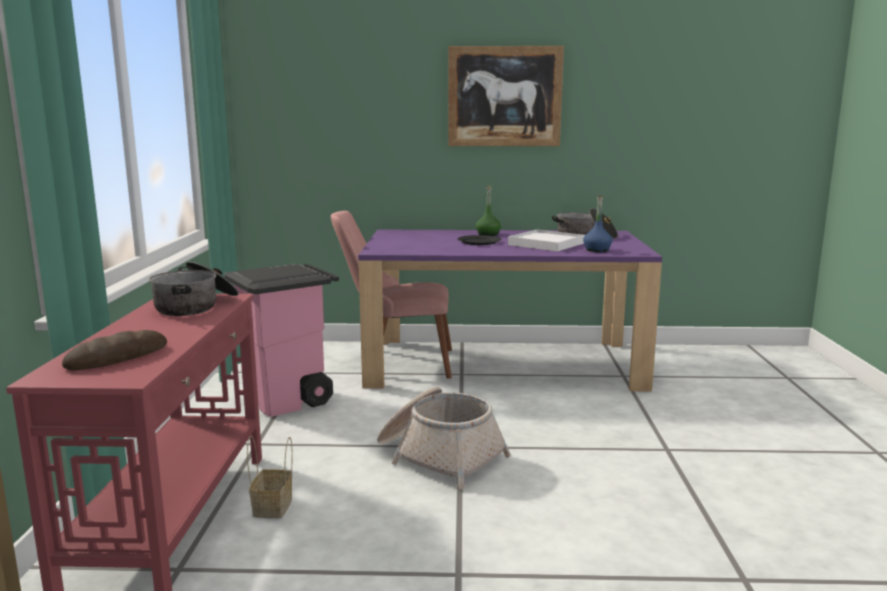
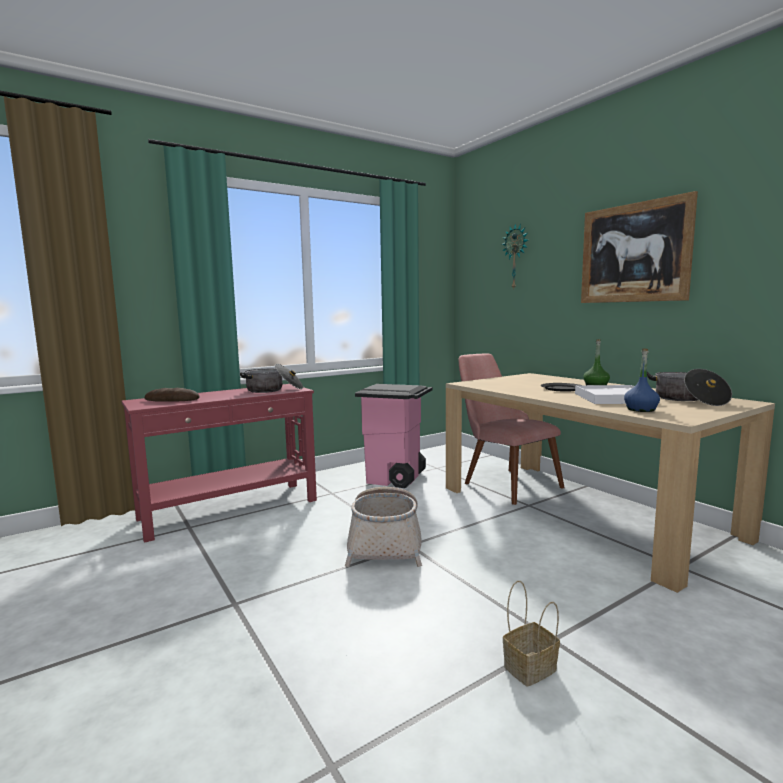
camera: 55 degrees right, 5 degrees down
(273, 508) = (265, 523): basket -> basket (529, 669)
(348, 85) = (516, 257): none -> wall clock
(502, 364) = (580, 511): purple dining table -> beige dining table

